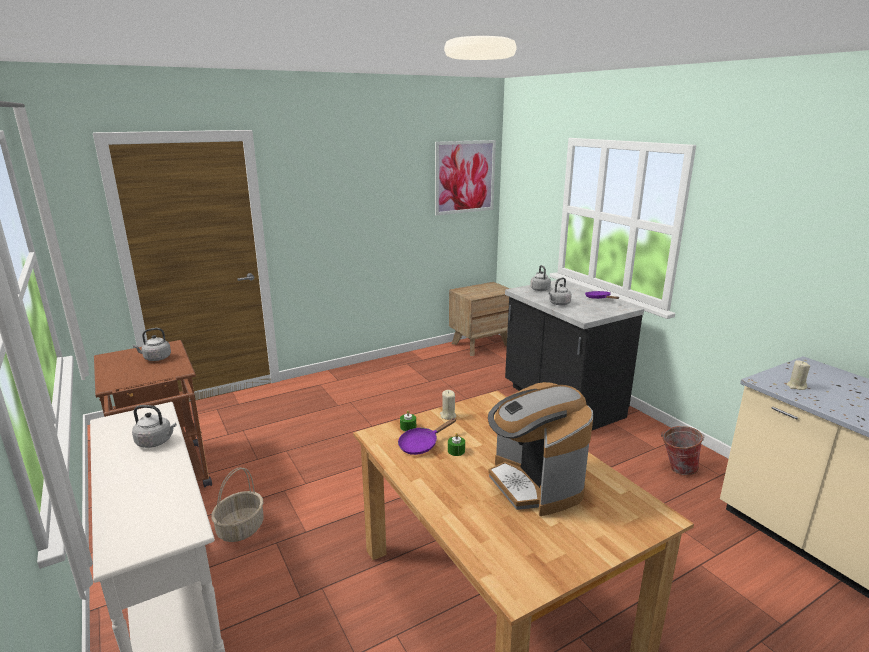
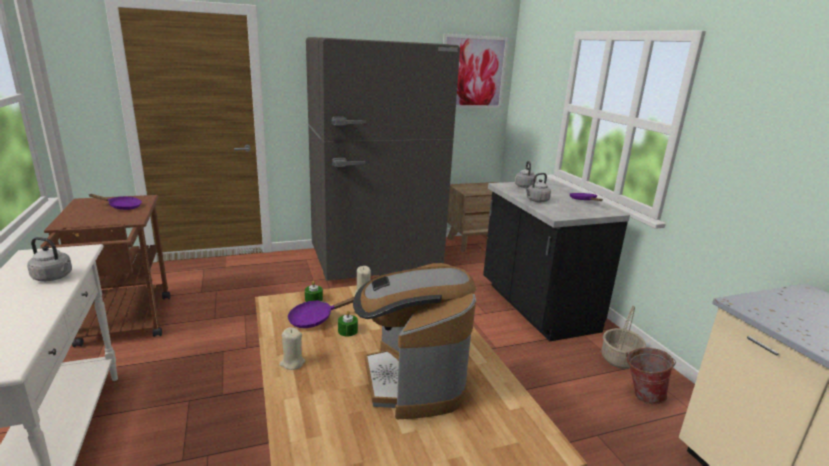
camera: 10 degrees right, 0 degrees up
(156, 358) = (122, 207): grey kettle -> purple frying pan
(241, 528) = (164, 380): basket -> basket (619, 359)
(391, 377) = (375, 261): none -> grey fridge
(796, 386) = (784, 315): beige candle -> beige candle (292, 363)

